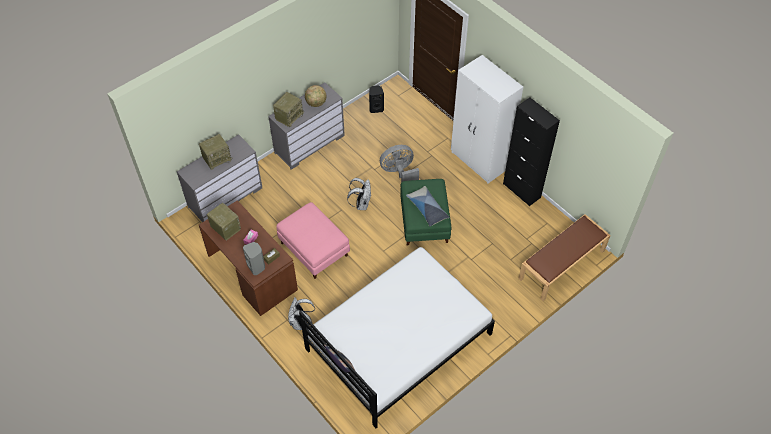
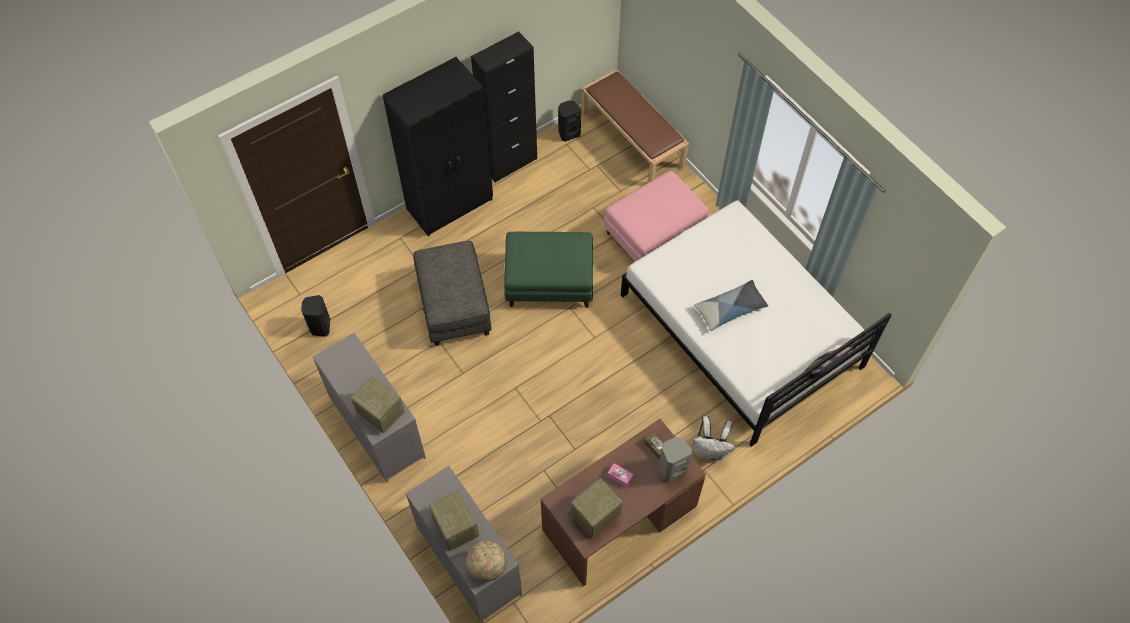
camera: 85 degrees left, 5 degrees up
(313, 249) = (584, 429): pink ottoman -> pink ottoman (653, 235)
(316, 103) = (358, 370): globe -> globe (487, 567)
(361, 204) = (507, 360): white backpack -> none
(399, 172) = (455, 306): grey fan -> grey ottoman
(427, 209) = (563, 254): pillow -> pillow (730, 309)
(479, 161) = (451, 204): white wardrobe -> black wardrobe
(557, 223) = (568, 133): none -> black speaker

